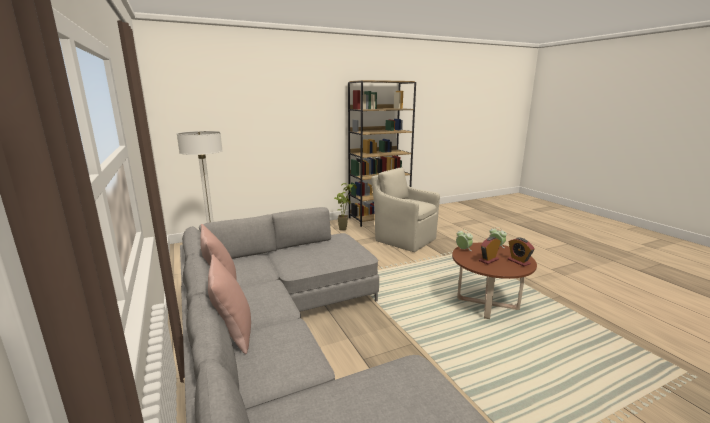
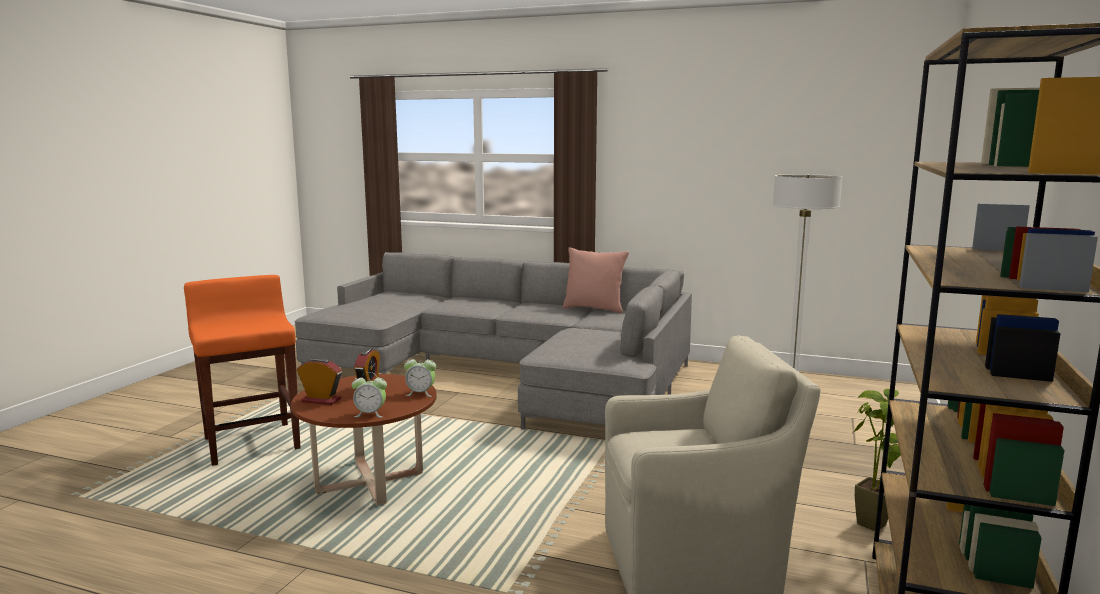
camera: 135 degrees right, 5 degrees down
(233, 332) = (514, 302): pink pillow -> none
(563, 376) = (252, 443): none -> orange stool

